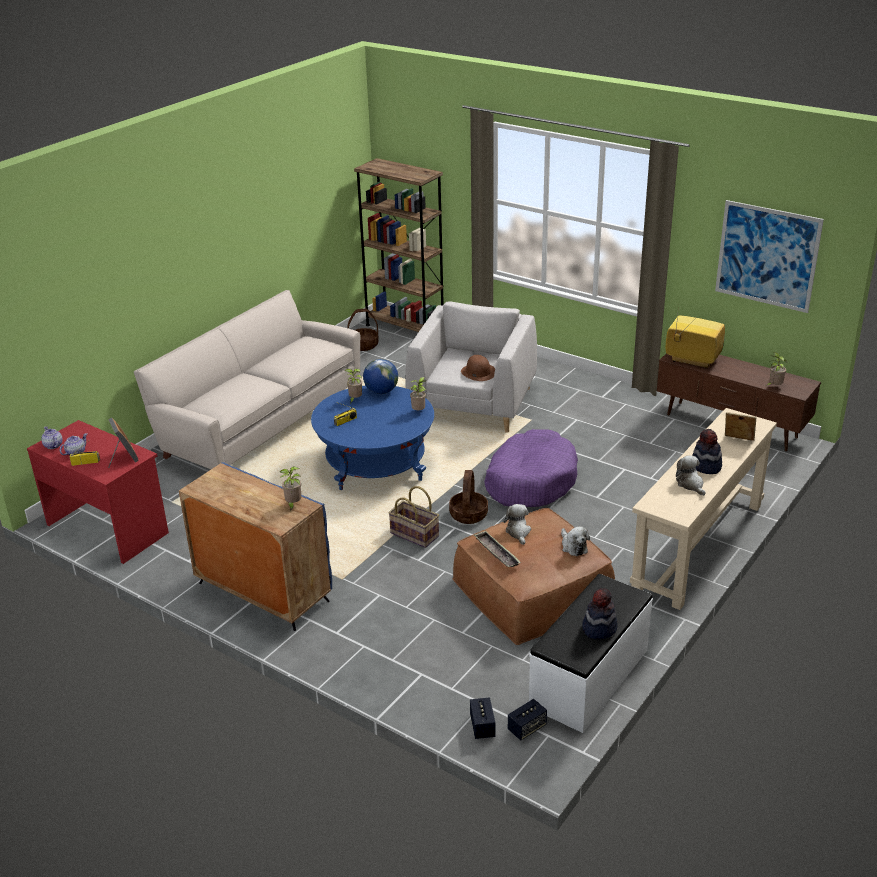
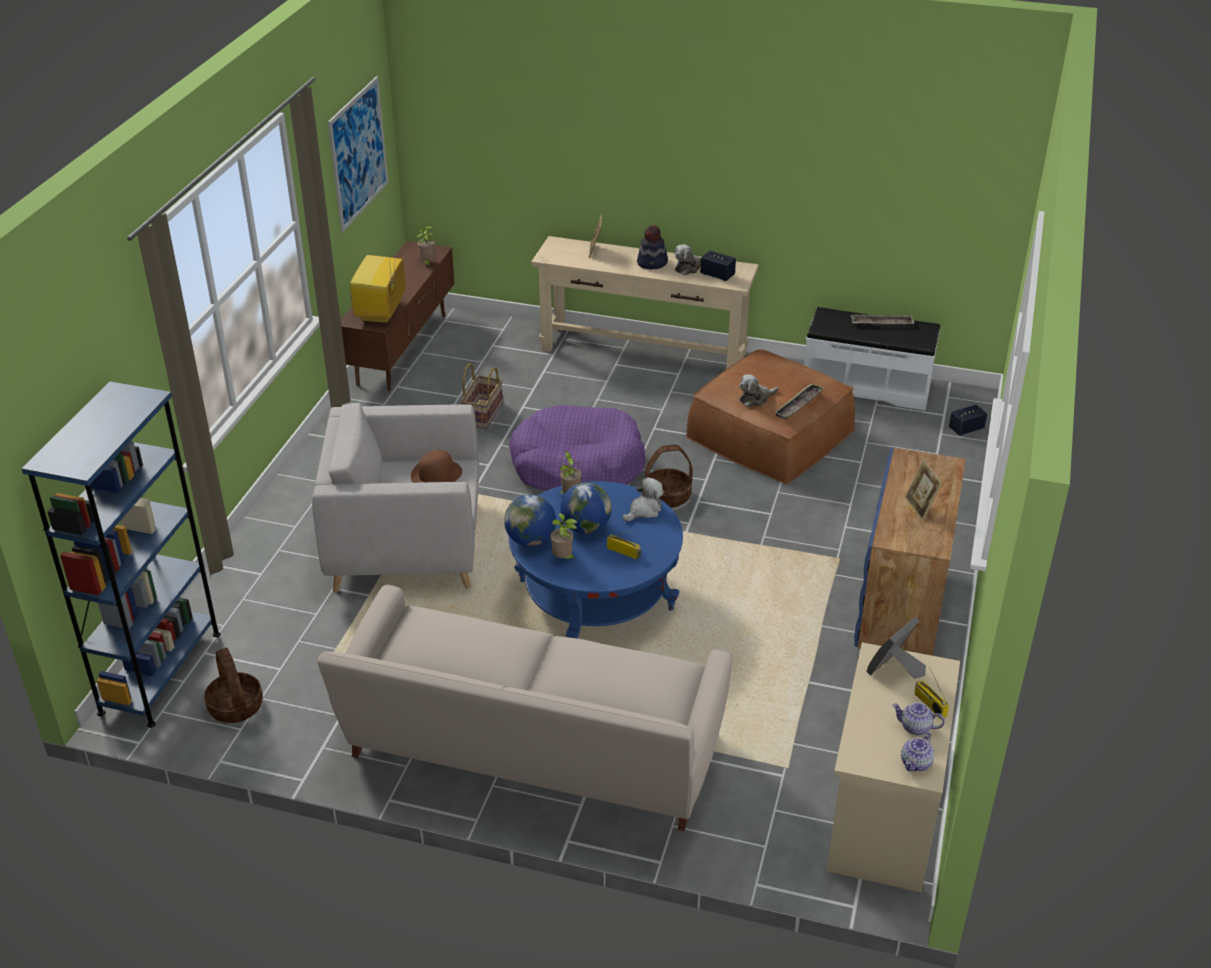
camera: 110 degrees left, 5 degrees up
(108, 528) = (883, 812): red desk -> beige desk
(241, 494) = (920, 507): none -> picture frame
(293, 504) = (909, 466): potted plant -> none
(380, 412) = (586, 528): none -> globe
(405, 328) = (160, 672): brown bookcase -> blue bookcase
(415, 534) = (727, 526): basket -> basket (482, 413)
(527, 728) = (948, 407): speaker -> speaker (717, 275)
(573, 546) = (757, 366): plush toy -> plush toy (644, 510)
(599, 628) = (882, 323): hat -> tray

